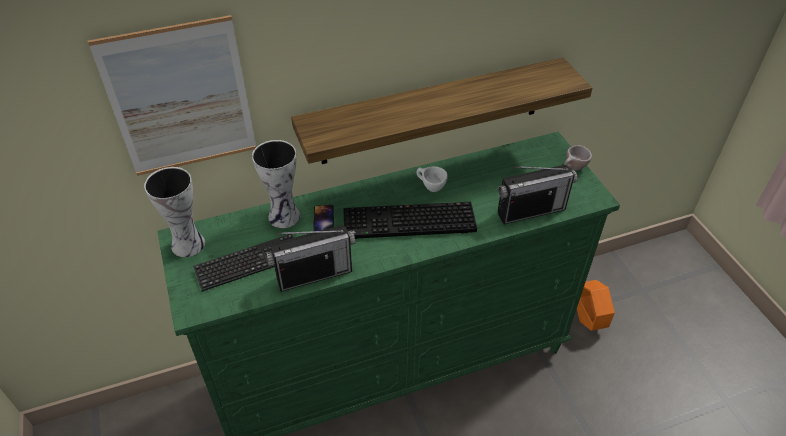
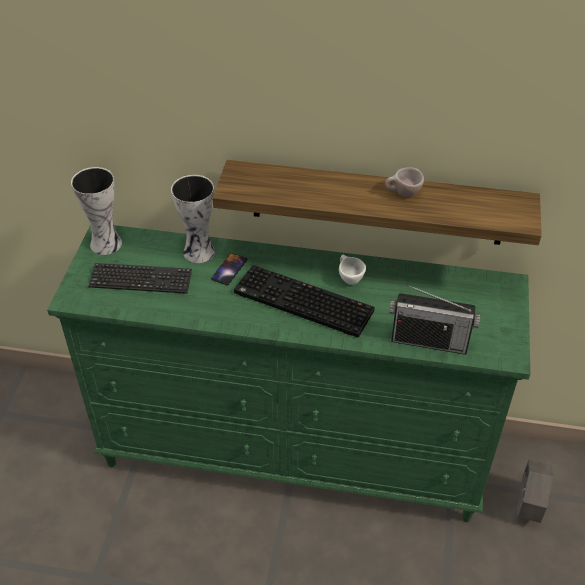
camera: 30 degrees right, 0 degrees up
(181, 99) = (126, 111): picture -> none
(314, 274) = (186, 313): radio -> none
(573, 169) = (510, 319): beige cup -> beige cup (402, 194)
(588, 319) = (528, 506): orange planter -> grey planter

